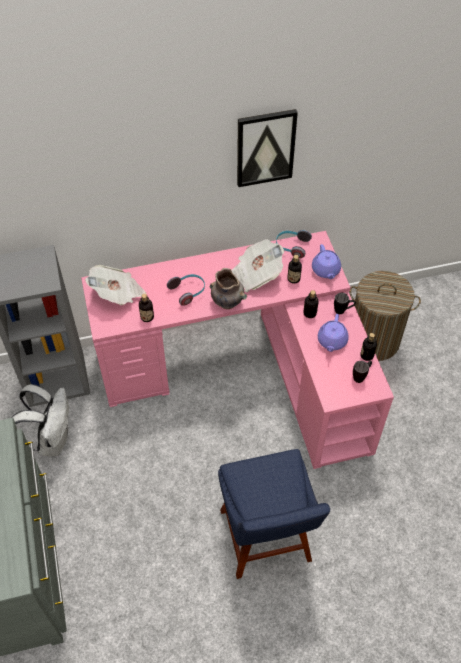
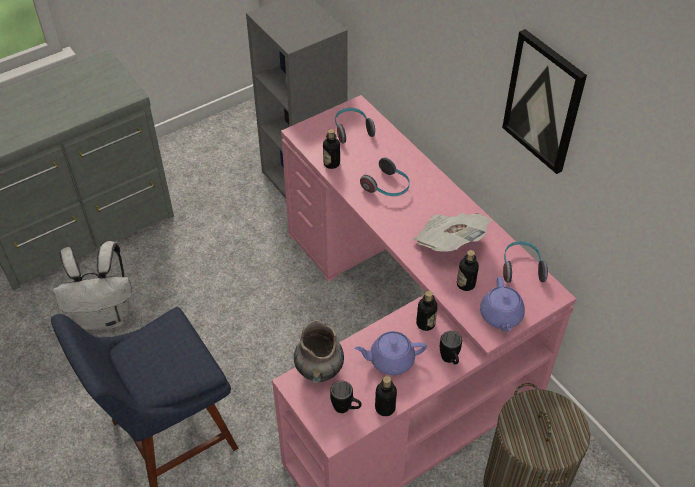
camera: 70 degrees right, 5 degrees down
(52, 439) = (231, 202): white backpack -> white backpack (106, 316)
(118, 294) = (352, 130): newspaper -> headphones
(228, 302) = (390, 228): grey vase -> grey vase (319, 372)
(325, 270) = (501, 316): purple teapot -> purple teapot turned 60 degrees counterclockwise

